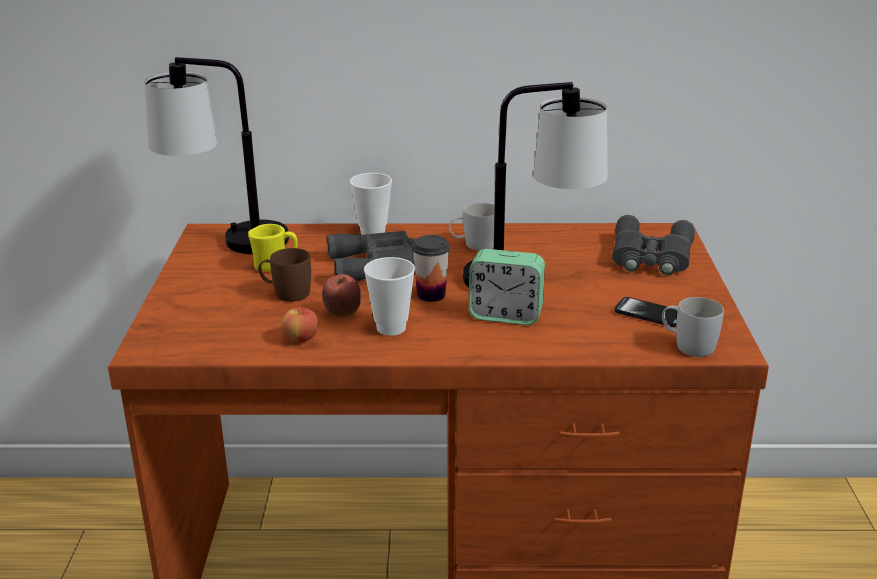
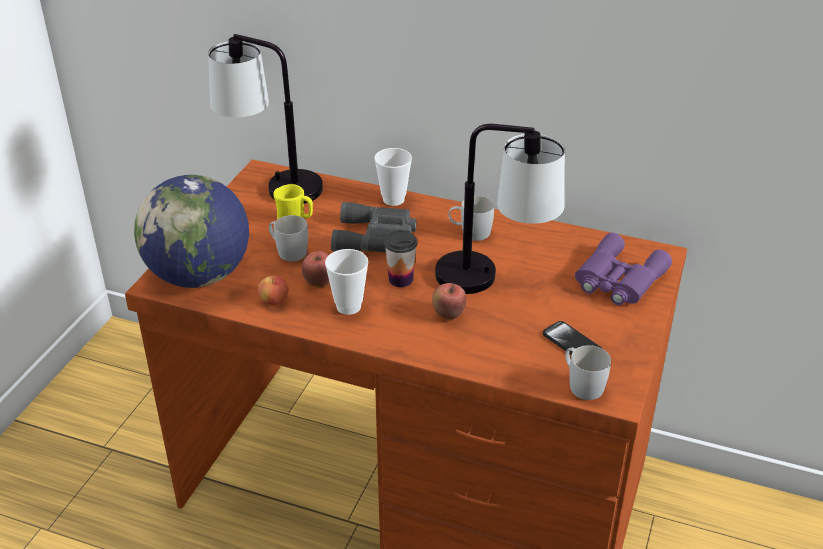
camera: 20 degrees right, 10 degrees up
(194, 333) = (199, 276): none -> globe
(285, 293) = (288, 251): brown mug -> white mug
(505, 315) = (448, 315): alarm clock -> apple
(650, 257) = (617, 280): grey binoculars -> purple binoculars

